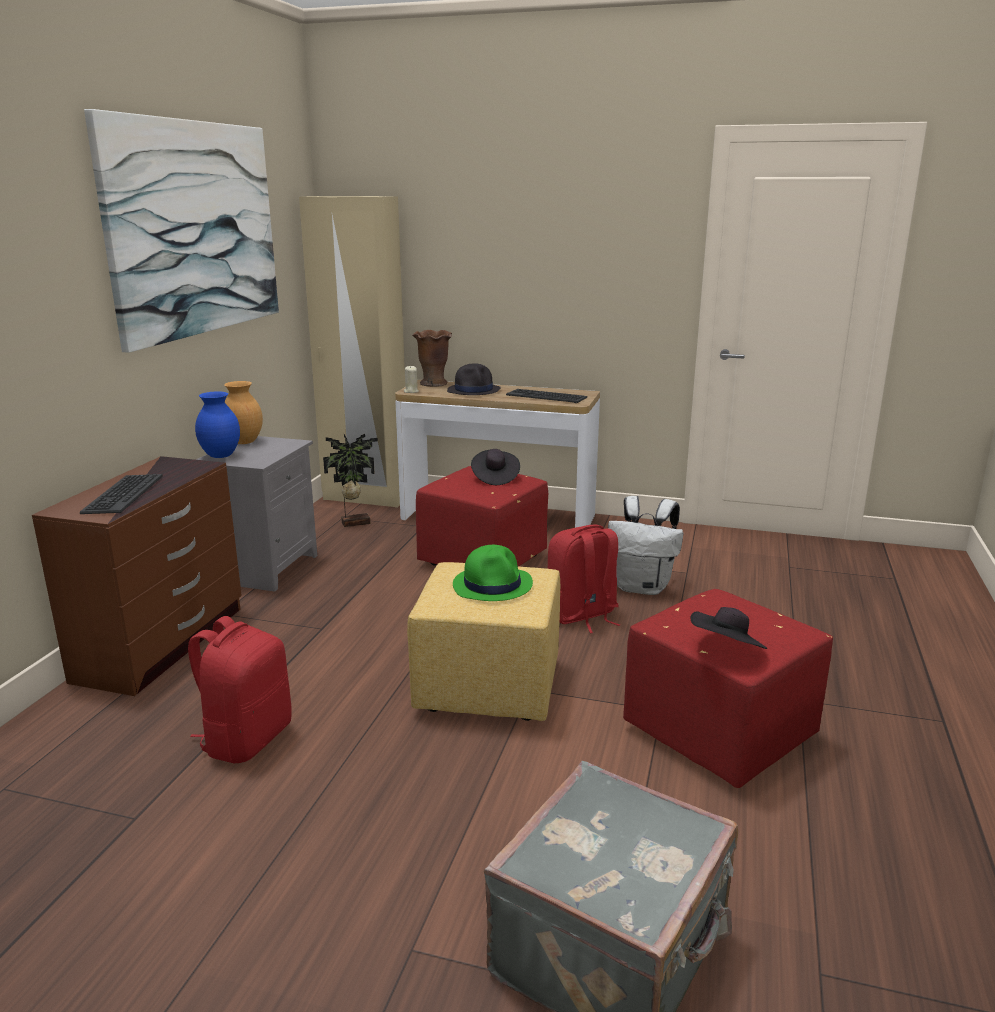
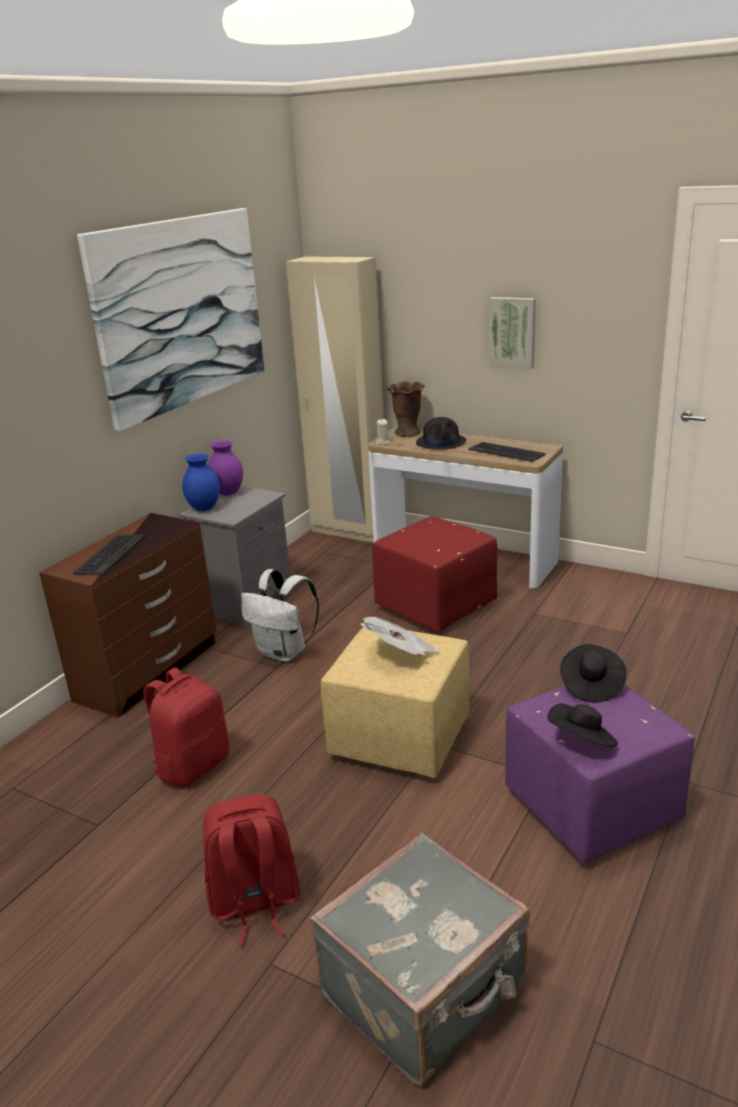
camera: 15 degrees right, 5 degrees up
(244, 442) = (227, 493): brown vase -> purple vase
(355, 522) = (333, 558): potted plant -> none
(493, 584) = (401, 654): green hat -> newspaper
(494, 478) = (446, 533): black hat -> black hat (591, 685)
(546, 274) = (513, 332): none -> picture
(582, 615) = (508, 672): red backpack -> red backpack (254, 903)
(642, 587) = (577, 646): white backpack -> white backpack (284, 652)
(721, 733) = (594, 807): red ottoman -> purple ottoman

